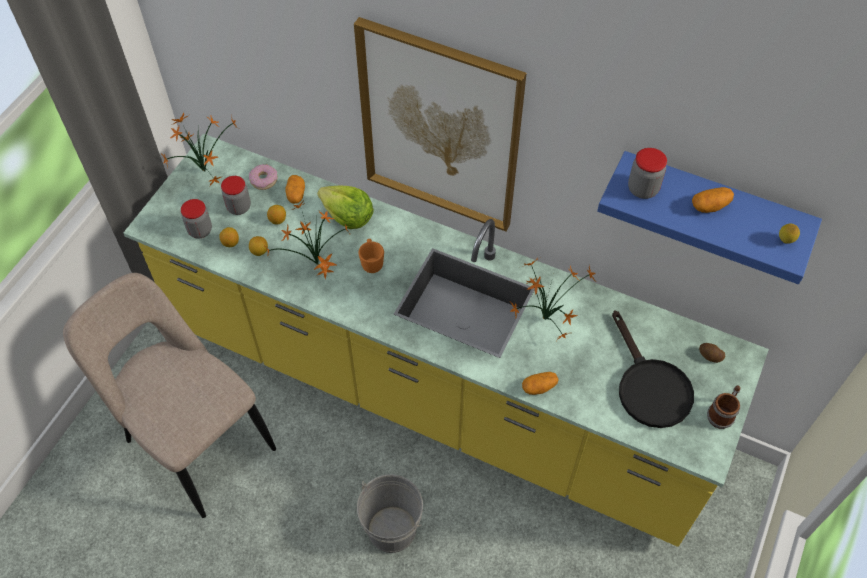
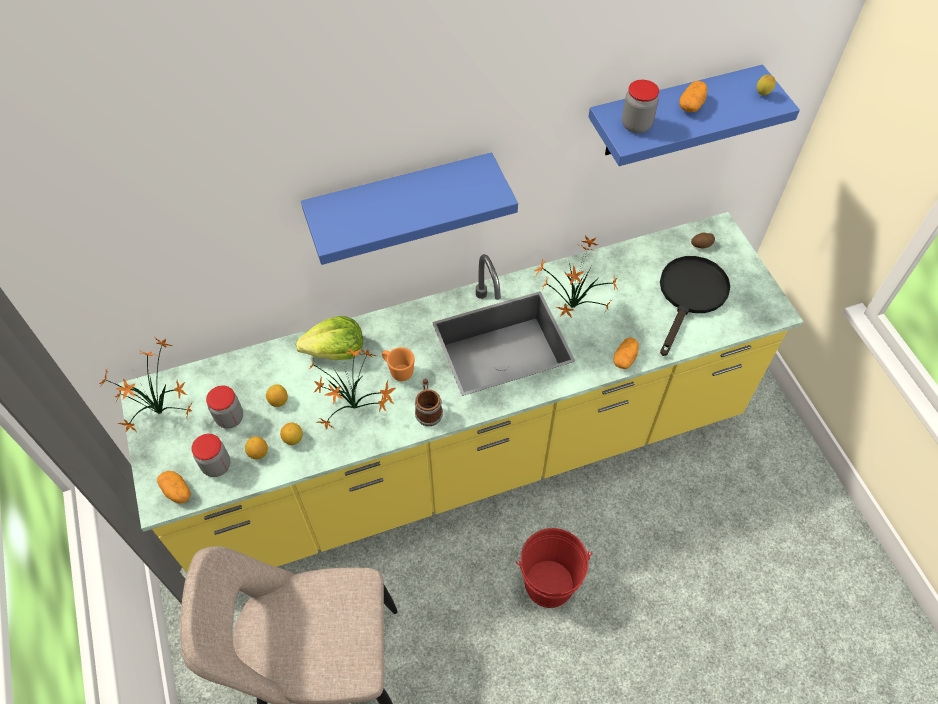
camera: 45 degrees left, 0 degrees up
(264, 180) = (226, 378): donut -> none
(296, 194) = (269, 368): potato -> potato (177, 491)
(392, 529) = (549, 584): grey bucket -> red bucket
(440, 128) = (400, 201): picture -> blue shelf
(649, 386) = (690, 296): black frying pan -> black frying pan turned 90 degrees counterclockwise
(722, 413) = (751, 276): mug -> mug (428, 411)

